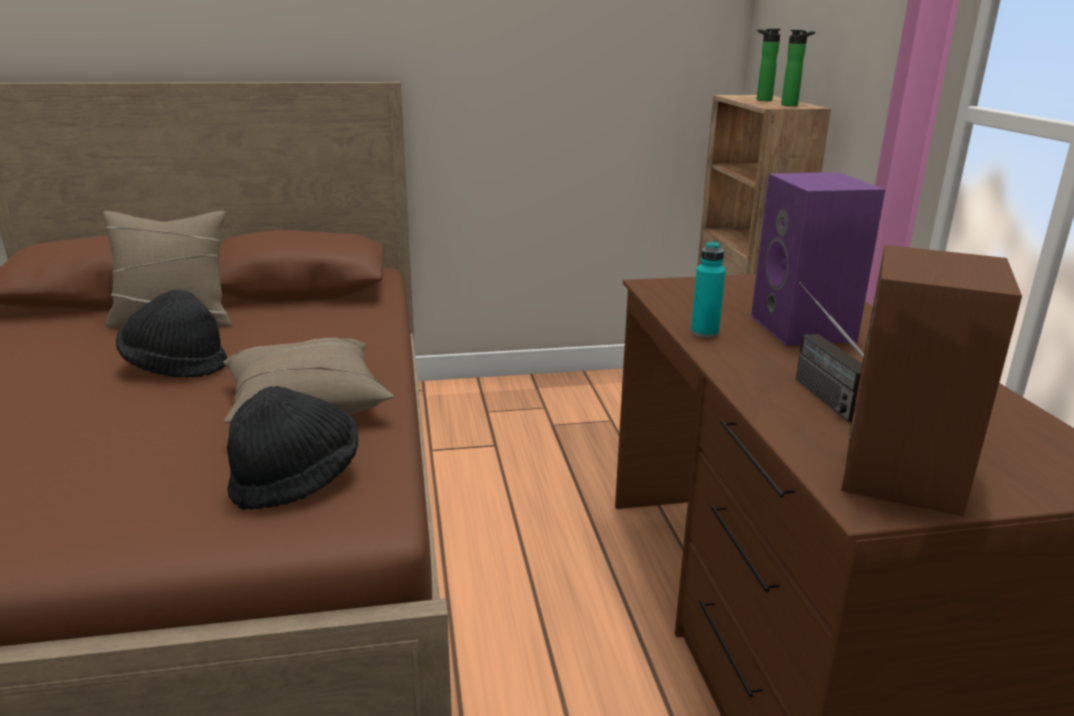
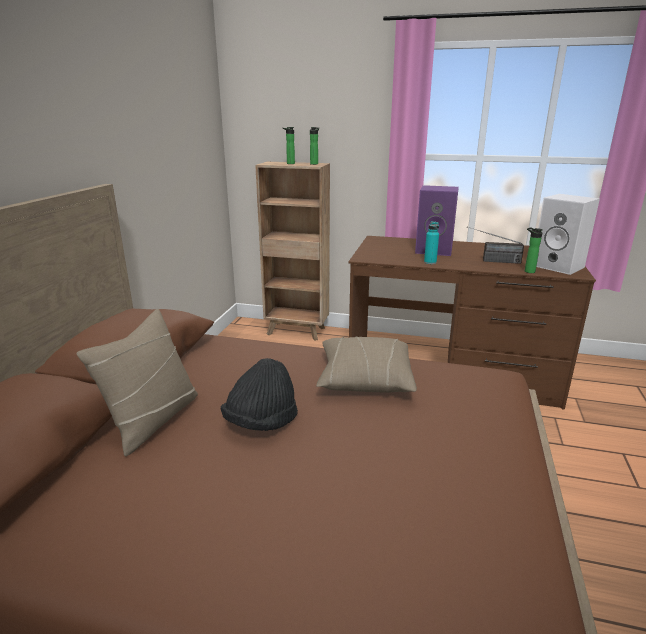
camera: 65 degrees left, 0 degrees up
(297, 480) = (459, 390): black hat -> none
(787, 432) = (528, 271): none -> bottle
(904, 475) = (559, 266): brown speaker -> white speaker

